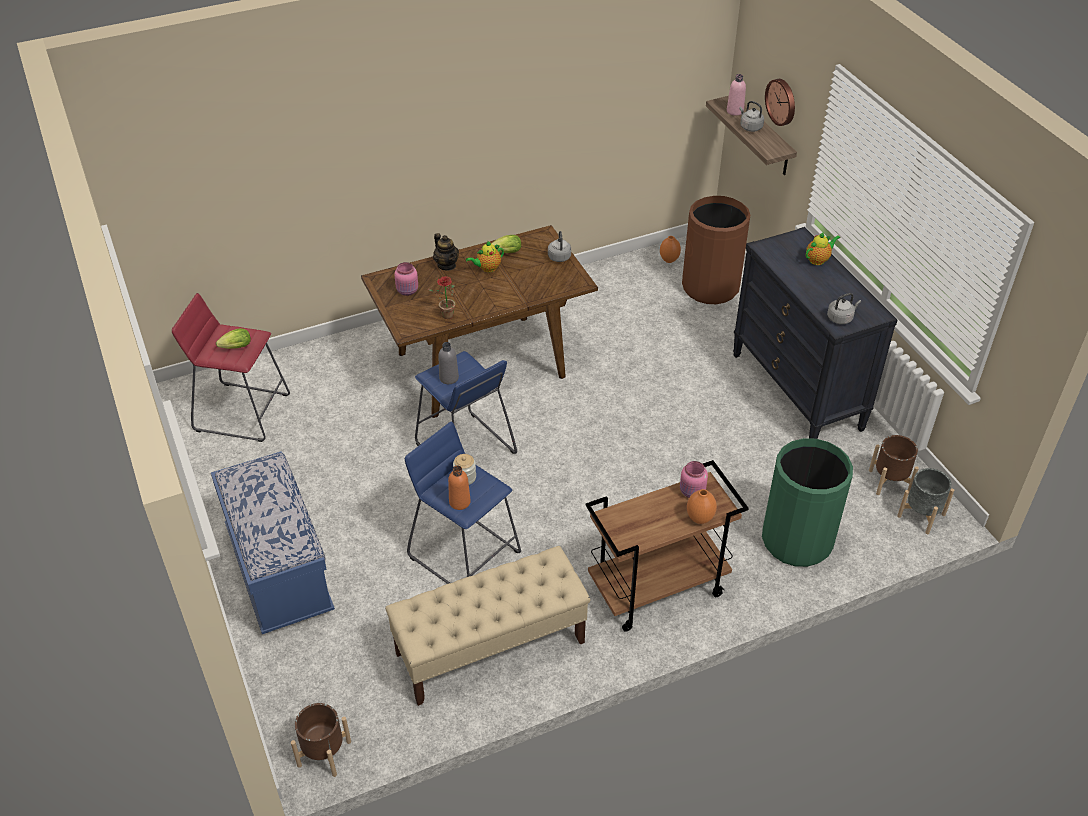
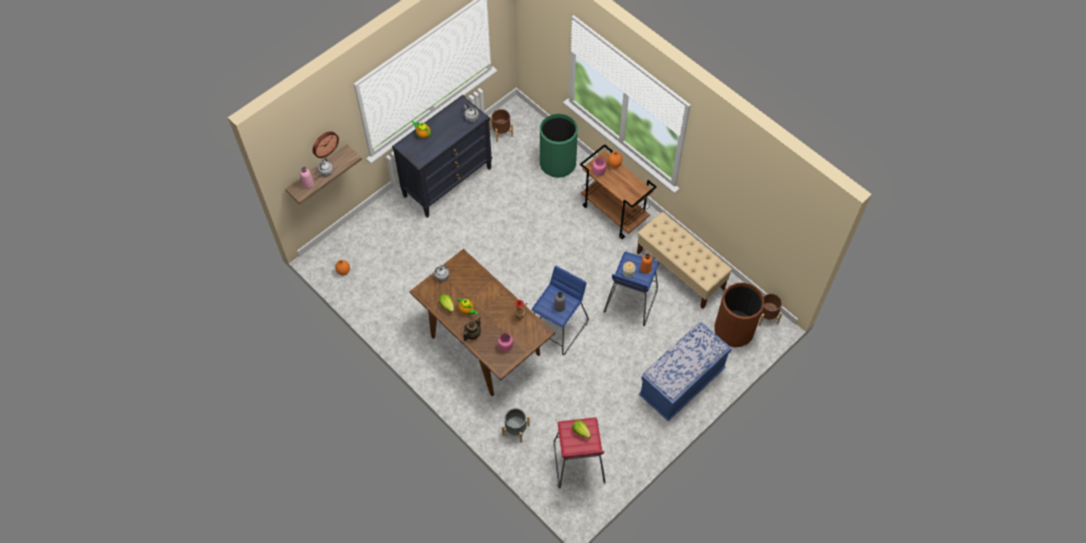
camera: 110 degrees left, 15 degrees up
(710, 287) = (365, 243): brown trash can -> brown trash can (734, 330)
(921, 515) = (519, 117): grey planter -> grey planter (516, 430)

